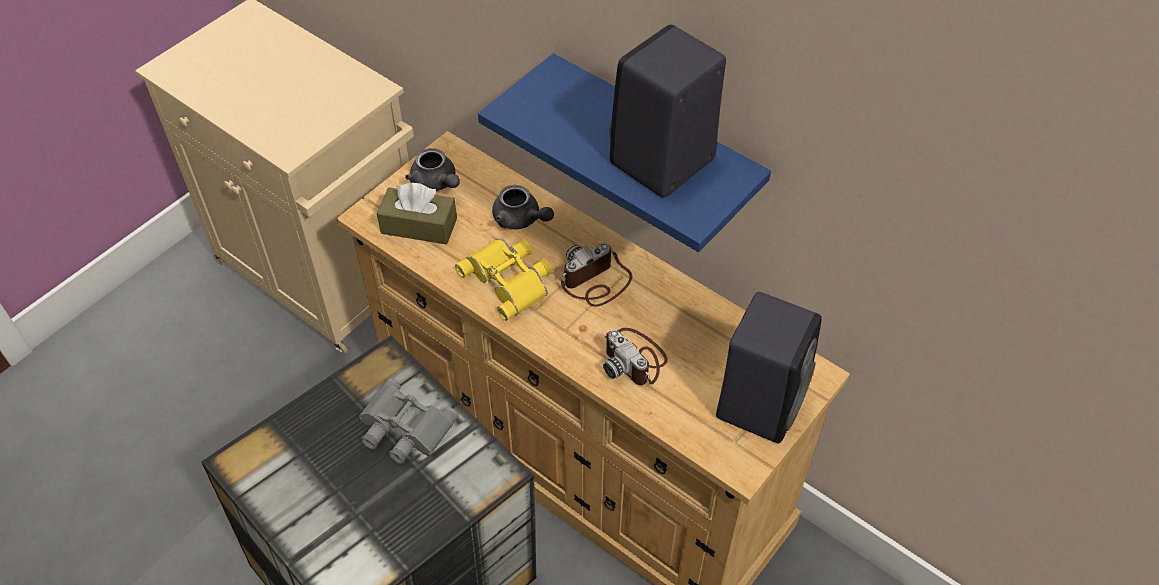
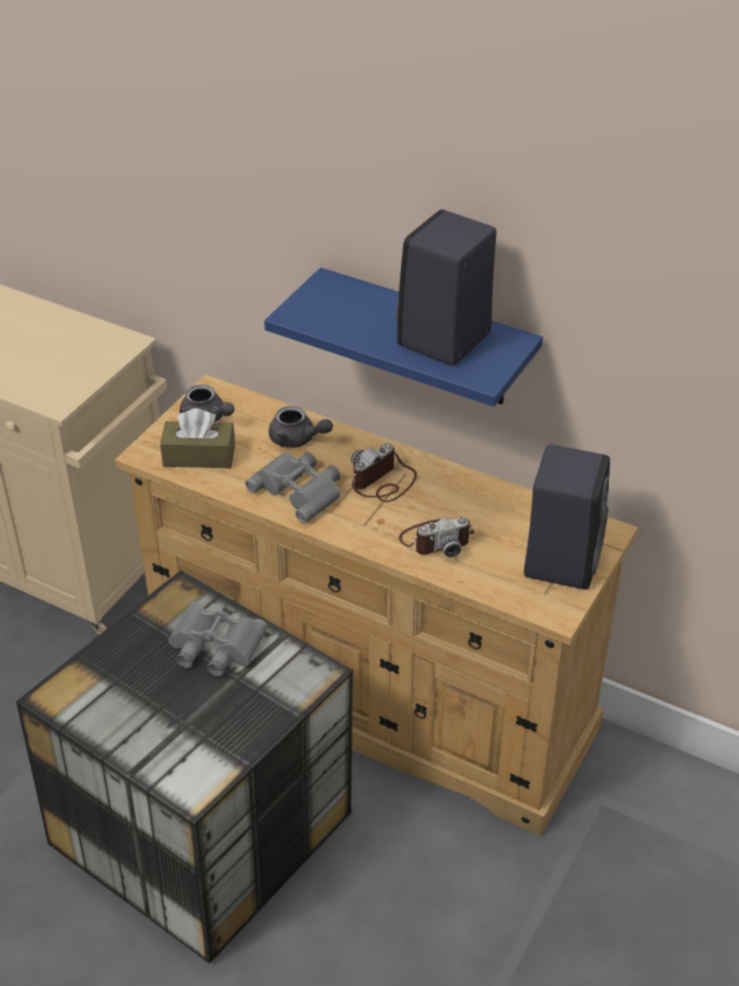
camera: 10 degrees left, 10 degrees down
(510, 279) = (300, 489): yellow binoculars -> grey binoculars
(634, 359) = (436, 540): camera -> camera turned 60 degrees counterclockwise

